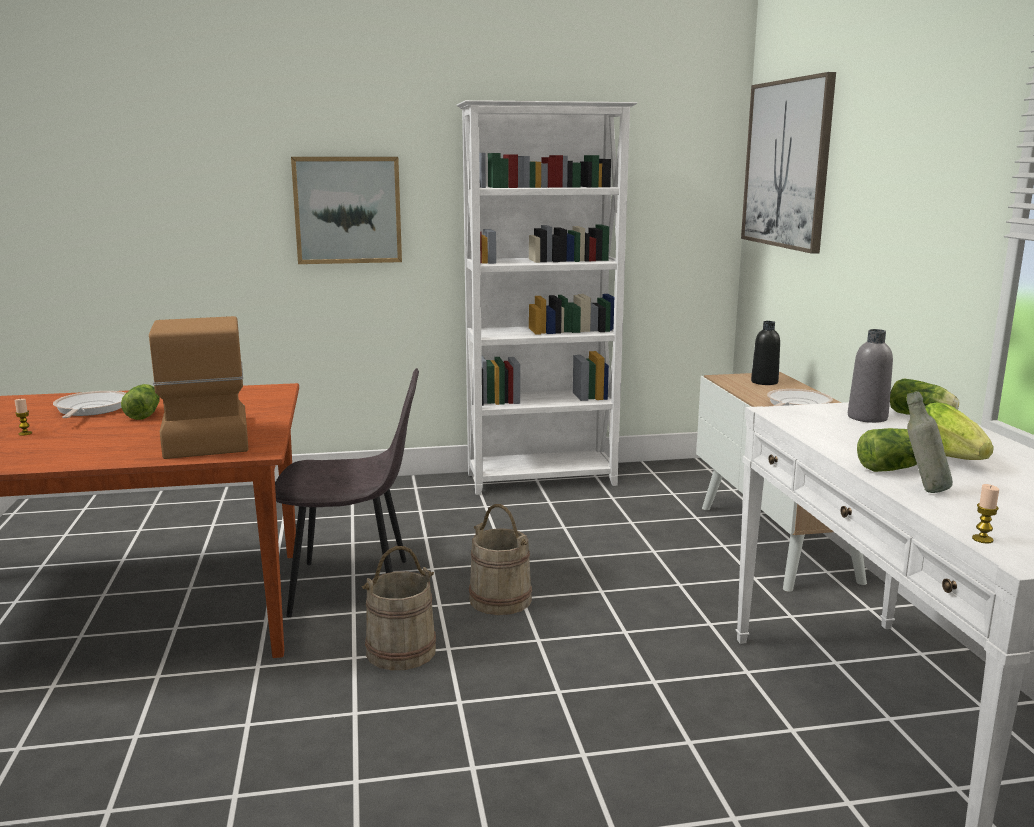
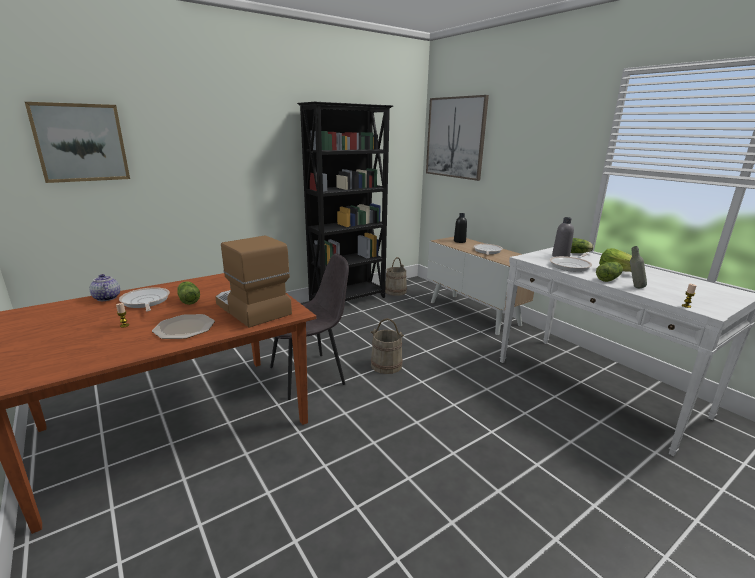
camera: 25 degrees left, 5 degrees up
(53, 399) = (106, 298): none -> teapot
(86, 447) = (184, 328): none -> plate
(347, 210) = (239, 163): picture -> picture (81, 143)
(401, 651) = (365, 403): beige bucket -> beige bucket (395, 291)
(543, 480) = (348, 300): white bookcase -> black bookcase
(853, 436) = (571, 266): none -> frying pan

